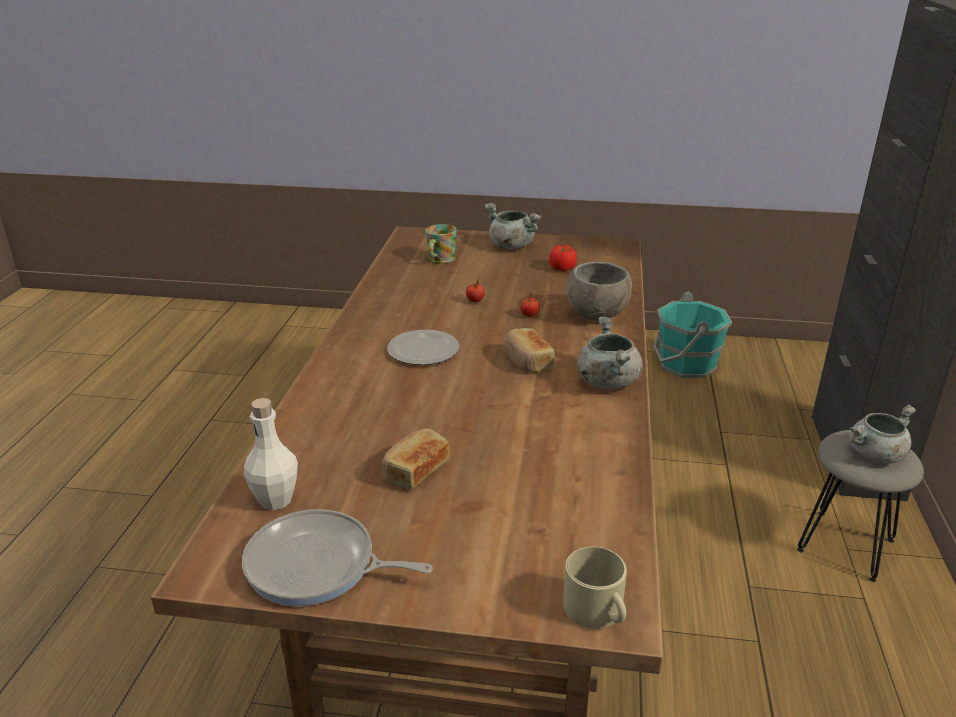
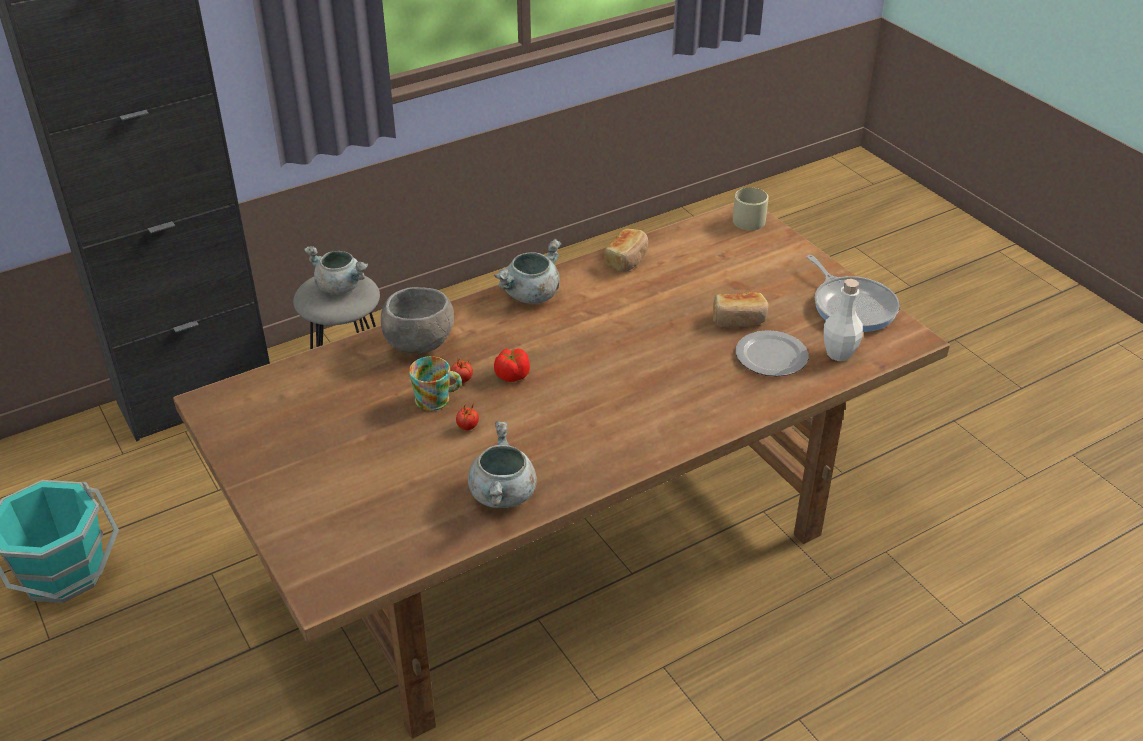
camera: 130 degrees left, 10 degrees up
(423, 350) = (596, 403): plate -> plate (770, 356)
(439, 260) = (388, 512): mug -> mug (437, 399)
(510, 246) = (287, 481): grey cooking pot -> grey cooking pot (503, 495)
(527, 361) = (547, 342): bread -> bread (627, 259)
(562, 268) = (322, 411): tomato -> tomato (512, 375)

